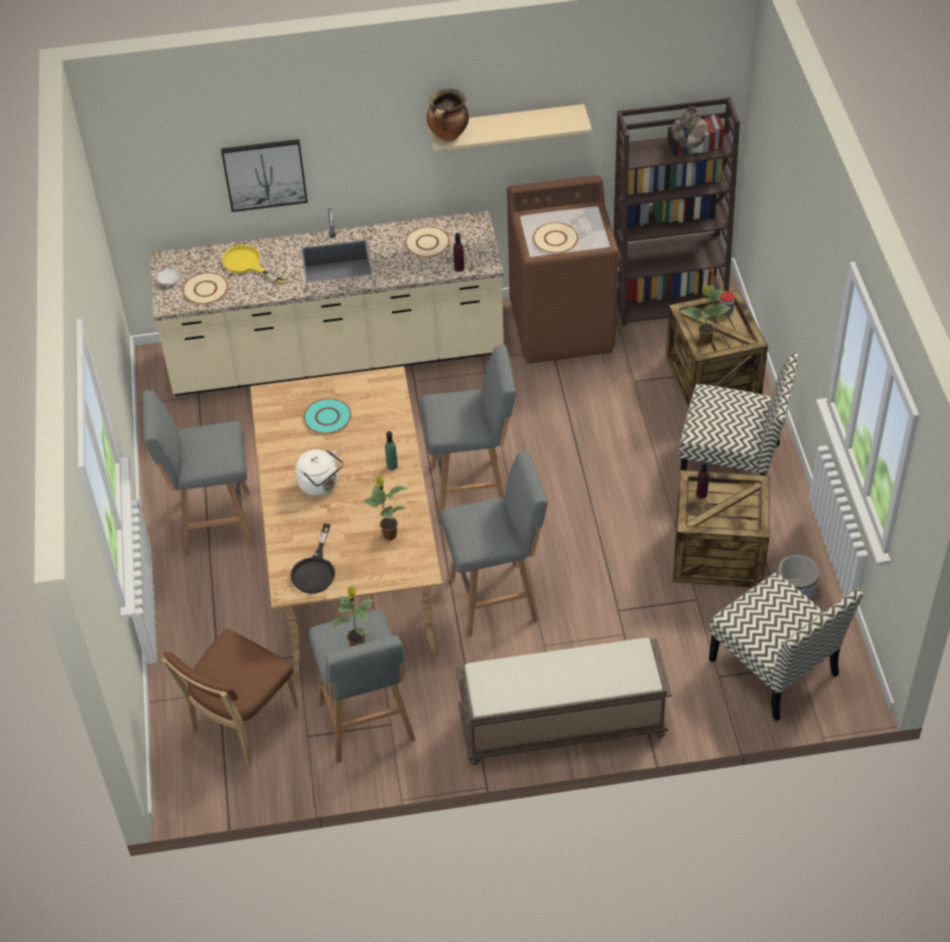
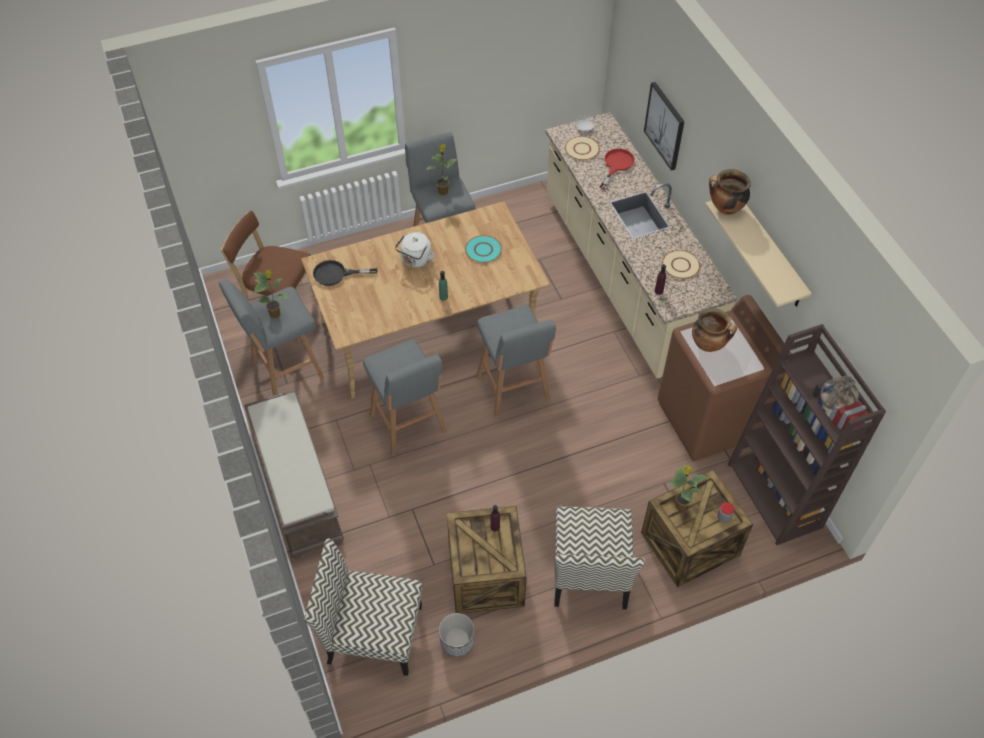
camera: 75 degrees right, 5 degrees up
(247, 264) = (616, 165): yellow frying pan -> red frying pan
(388, 534) = (376, 308): potted plant -> potted plant (443, 191)
(555, 239) = (709, 345): beige plate -> cooking pot
(775, 668) = (372, 634): chair -> chair turned 60 degrees clockwise

